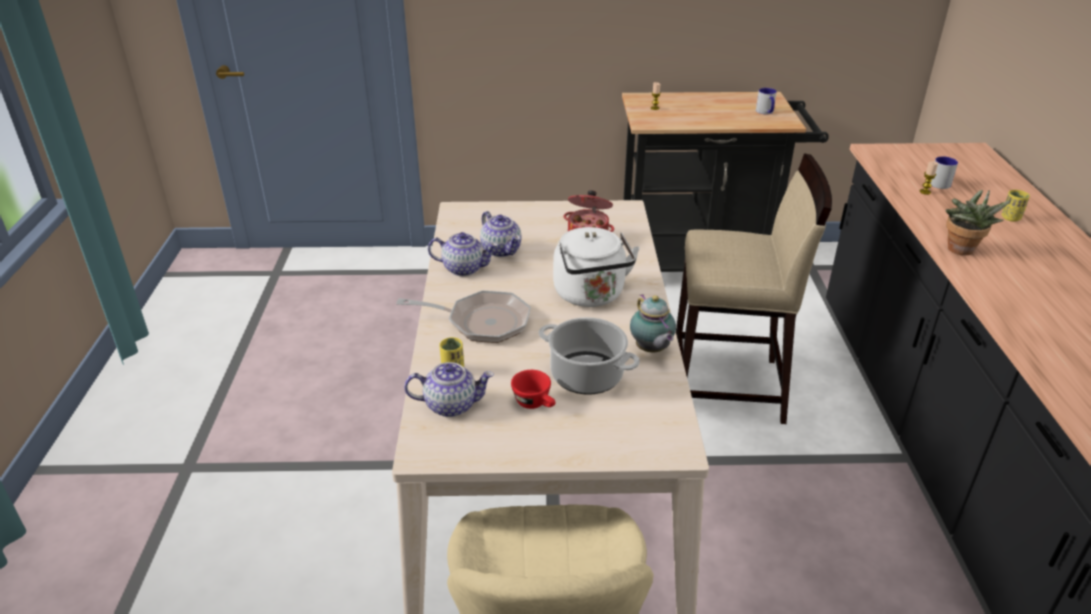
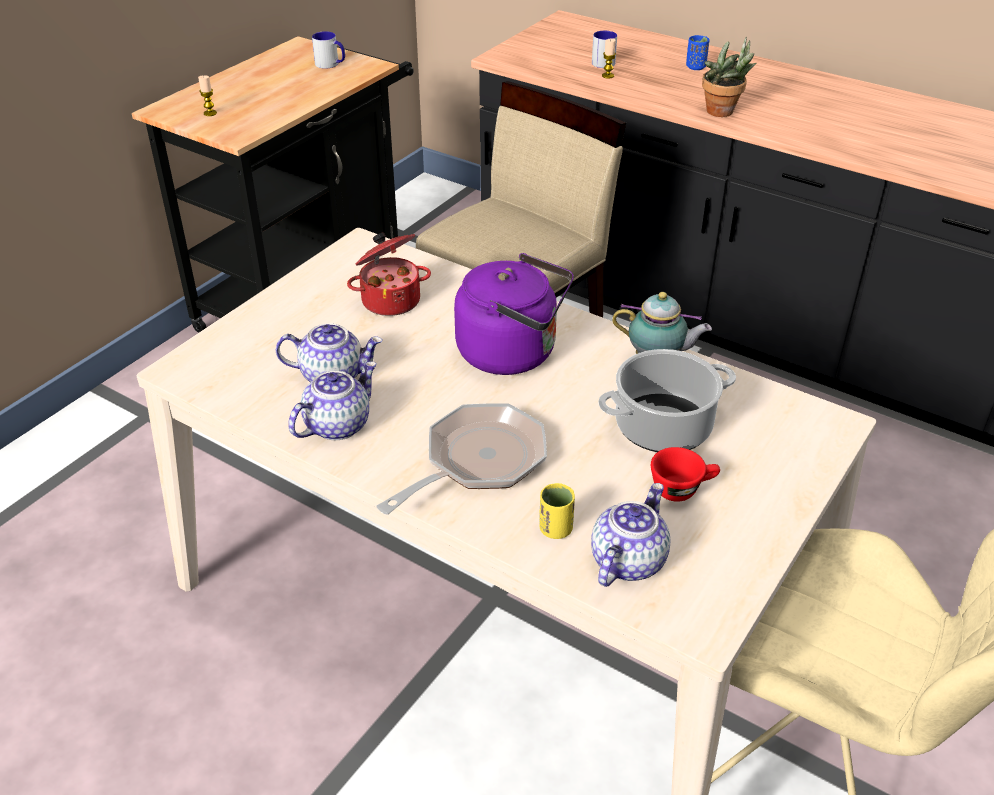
camera: 55 degrees left, 5 degrees up
(591, 295) = (513, 353): white kettle -> purple kettle
(1010, 218) = (695, 67): yellow cup -> blue cup

